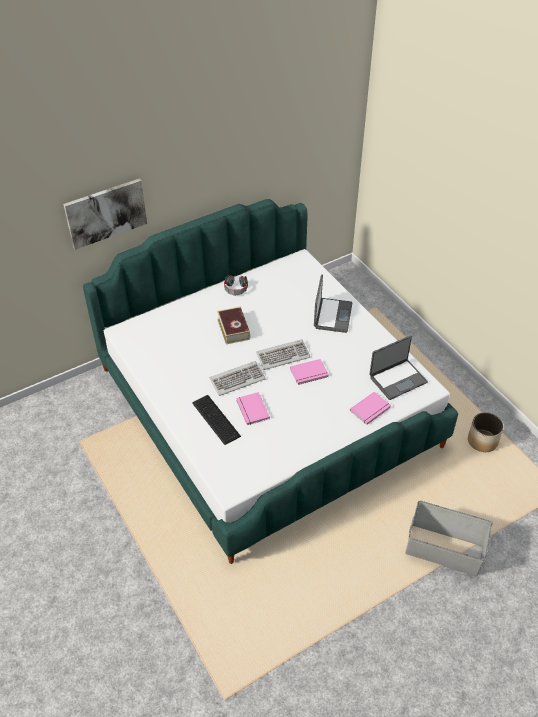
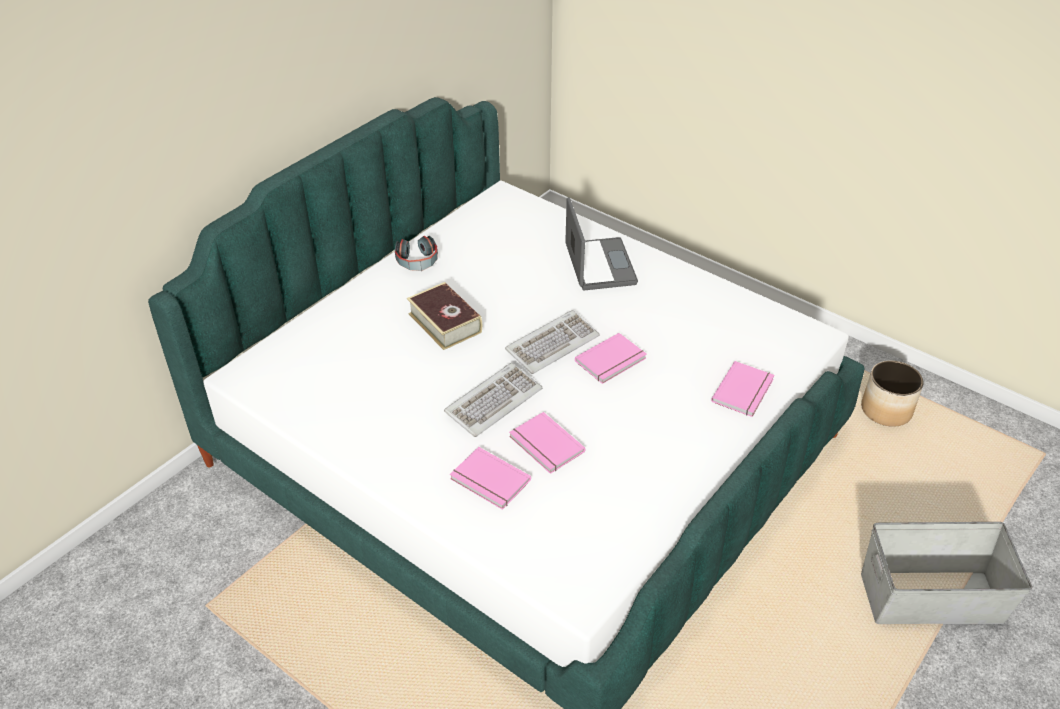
camera: 20 degrees left, 5 degrees down
(106, 213) = (171, 144): picture -> none
(215, 420) = (489, 481): keyboard -> pink book
(397, 379) = (757, 334): laptop -> none

